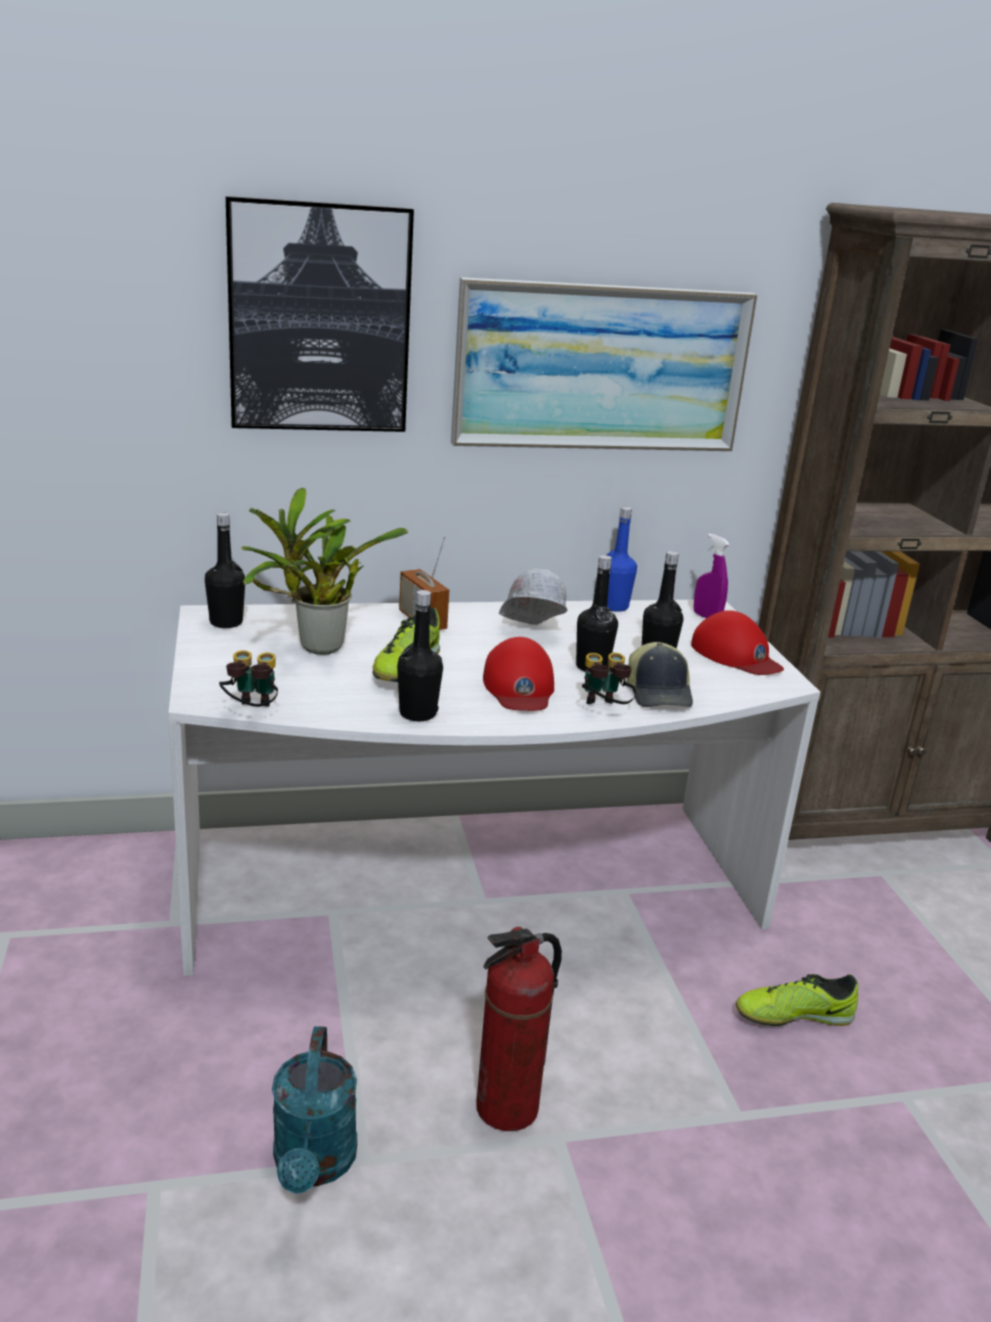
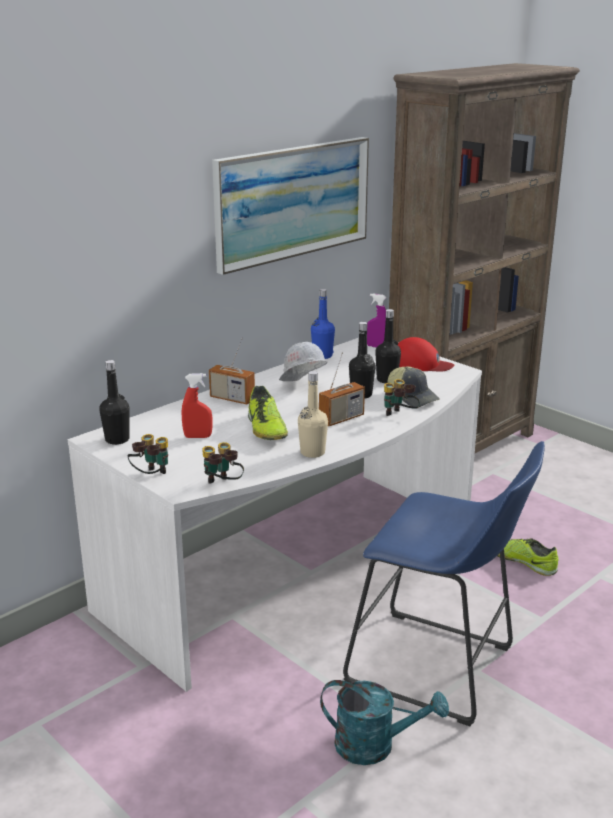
camera: 30 degrees left, 0 degrees up
(195, 673) = (151, 476): none -> binoculars
(313, 1165) = (375, 746): turquoise watering can -> turquoise watering can turned 45 degrees counterclockwise
(315, 649) = (198, 437): potted plant -> red spray bottle
(319, 318) = (133, 206): picture -> none
(417, 713) = (312, 452): black bottle -> beige bottle
(507, 1109) = (438, 670): fire extinguisher -> blue stool
(519, 687) = (341, 419): red cap -> radio
(793, 1015) = (520, 561): shoe -> shoe turned 75 degrees clockwise

